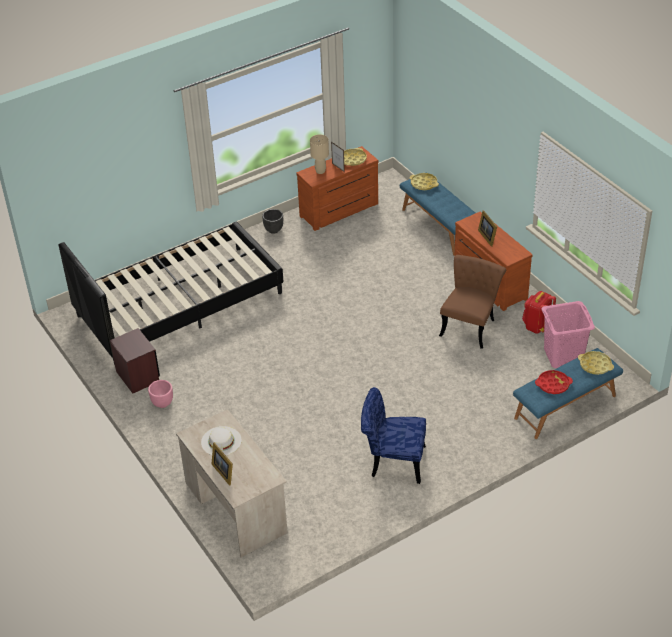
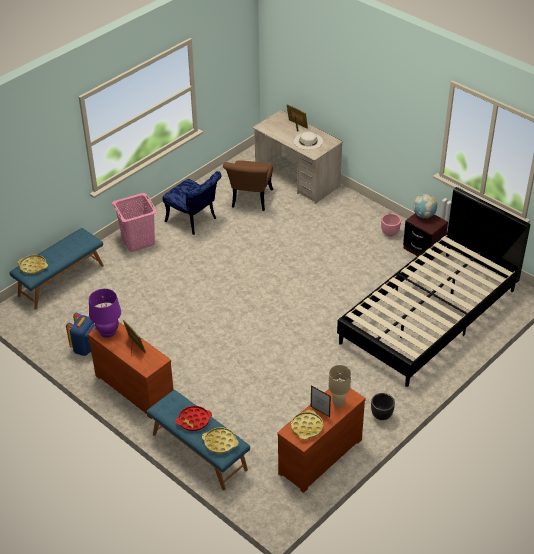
camera: 165 degrees right, 0 degrees up
(130, 351) = (424, 215): none -> globe
(392, 461) = (194, 221): blue chair -> blue chair turned 45 degrees clockwise
(470, 325) = (149, 339): brown chair -> brown chair (250, 201)
(512, 253) = (108, 332): none -> purple table lamp
(536, 326) = (86, 348): red backpack -> blue backpack
(553, 384) = (69, 246): red tray -> red tray (194, 420)
(563, 356) = (61, 323): pink laundry basket -> pink laundry basket (138, 241)

